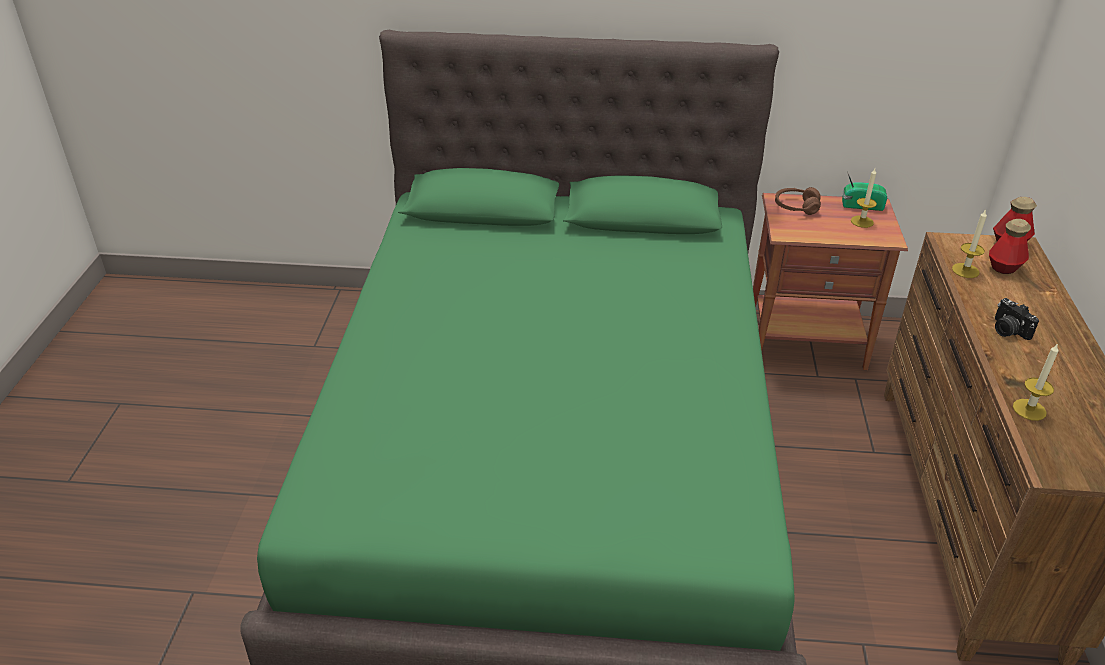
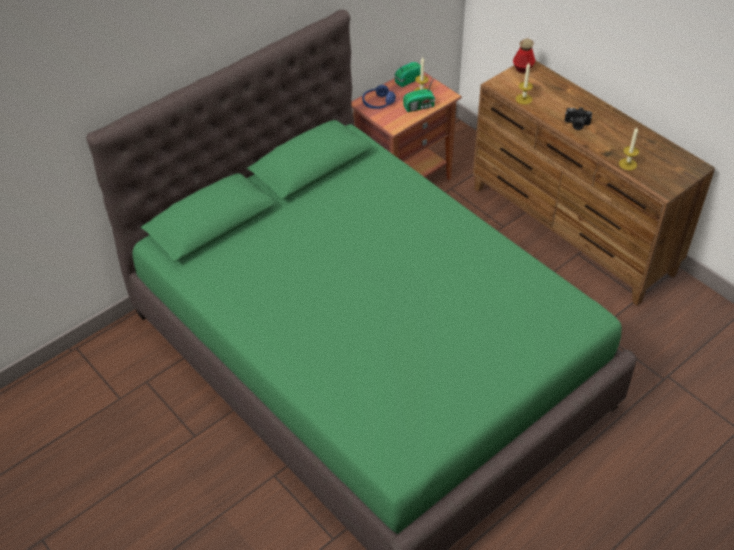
camera: 45 degrees left, 10 degrees up
(796, 207) = (378, 103): brown headphones -> blue headphones
(840, 232) = (420, 107): none -> radio
(1004, 267) = (536, 86): bottle -> none

